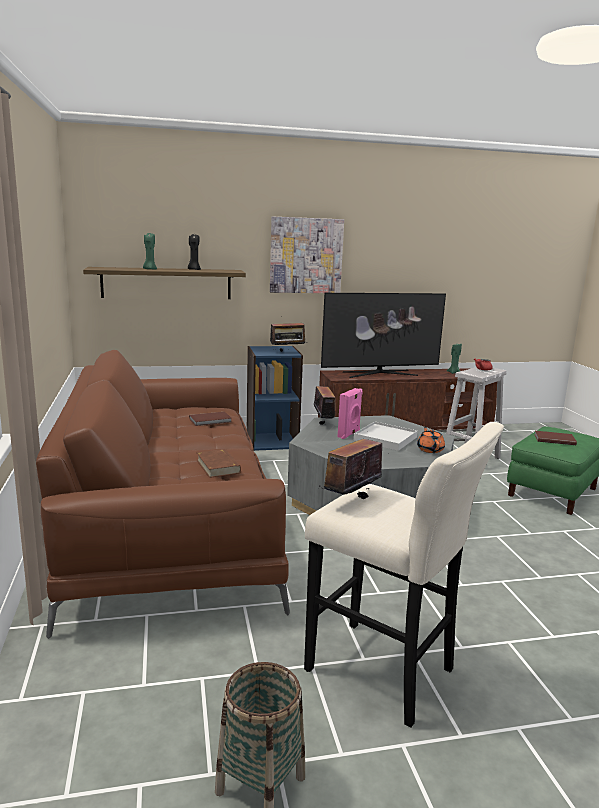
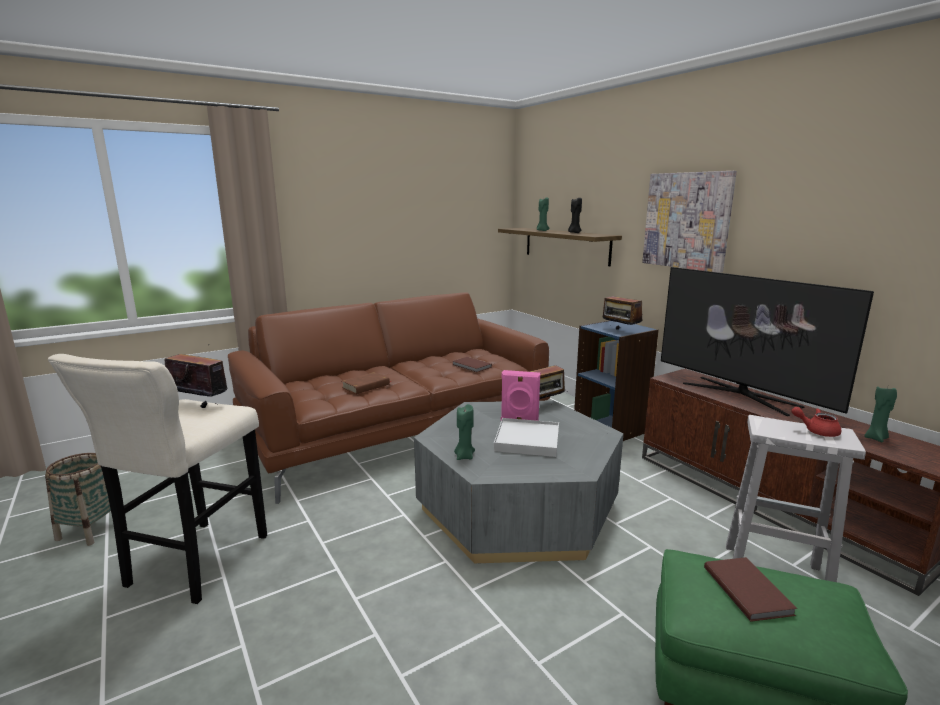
camera: 70 degrees right, 0 degrees up
(402, 460) = (464, 456): none -> green candle
(430, 449) = (519, 469): orange teapot -> none

